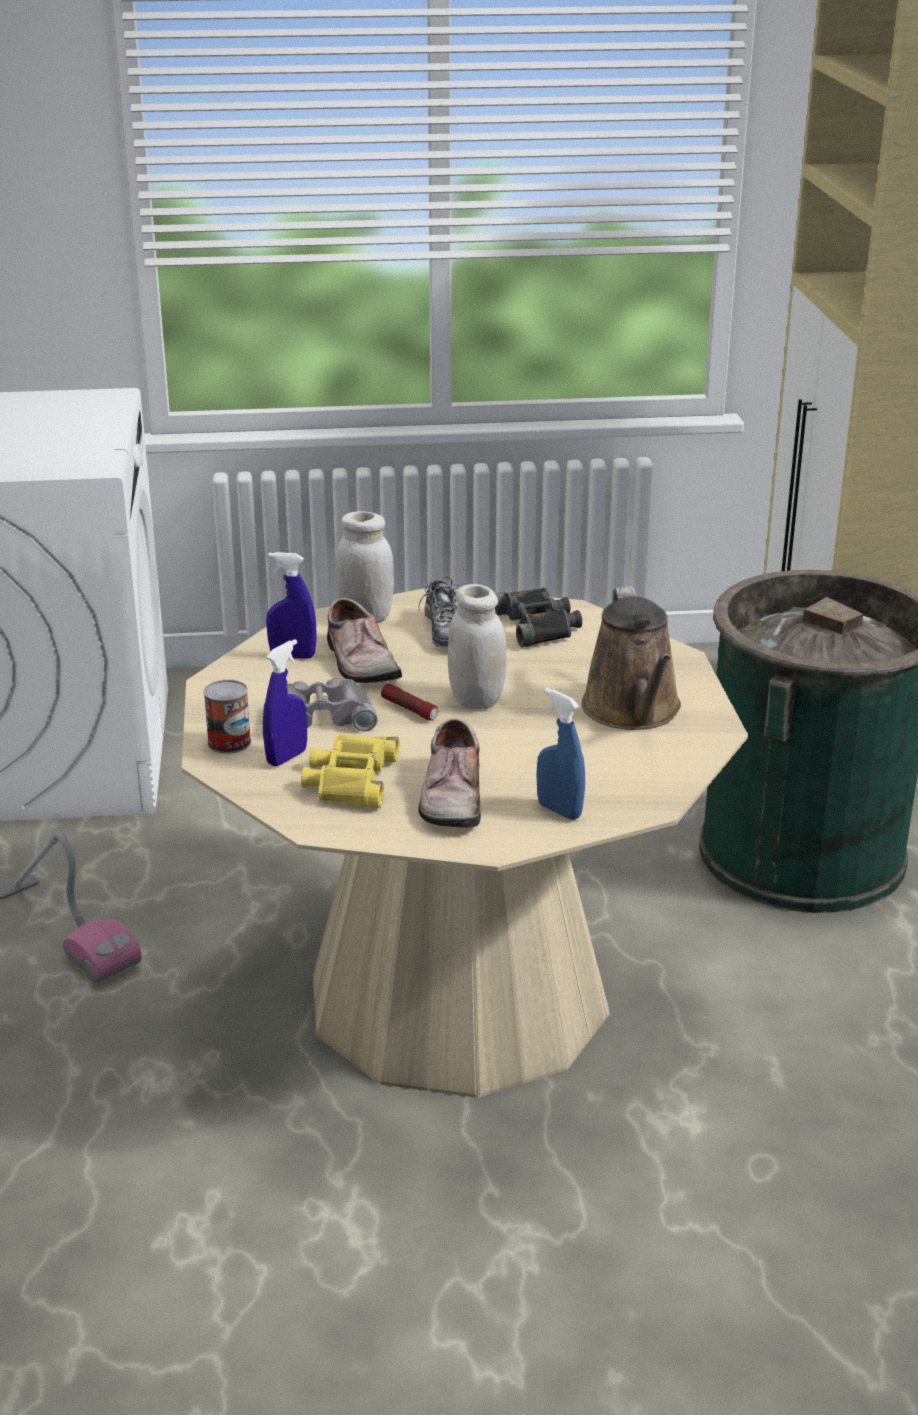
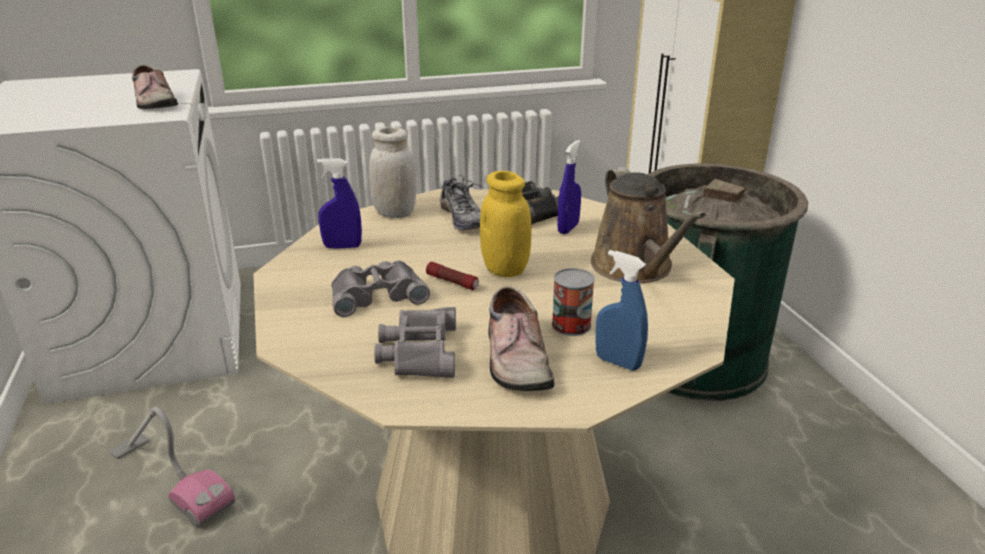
camera: 10 degrees left, 0 degrees up
(229, 742) = (299, 326): can -> can (571, 325)
(287, 757) = (354, 335): blue spray bottle -> blue spray bottle (568, 228)
(350, 780) = (418, 351): yellow binoculars -> grey binoculars
(358, 662) = (398, 247): shoe -> shoe (153, 102)
(476, 699) = (505, 269): white jar -> yellow jar

